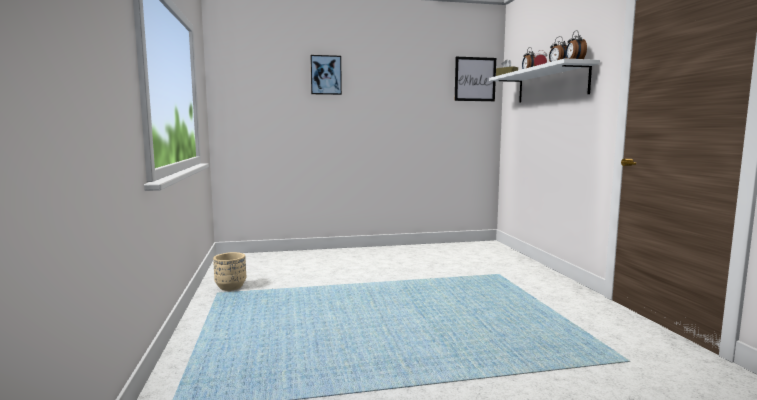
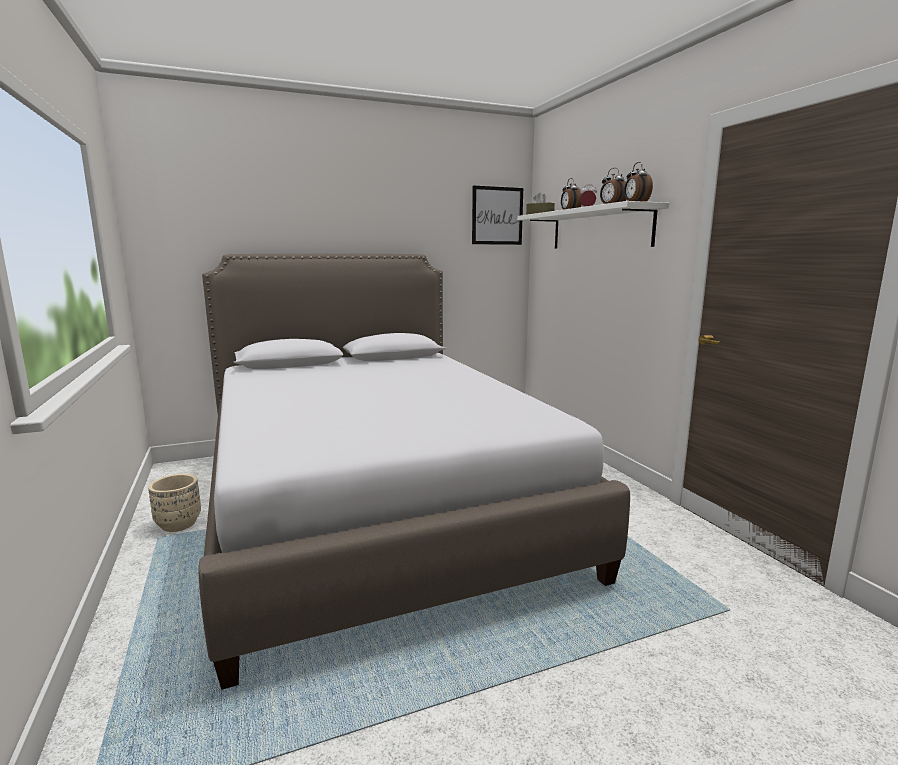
camera: 10 degrees left, 5 degrees up
(326, 75) = (299, 209): picture -> none
(367, 285) = (374, 505): none -> bed

